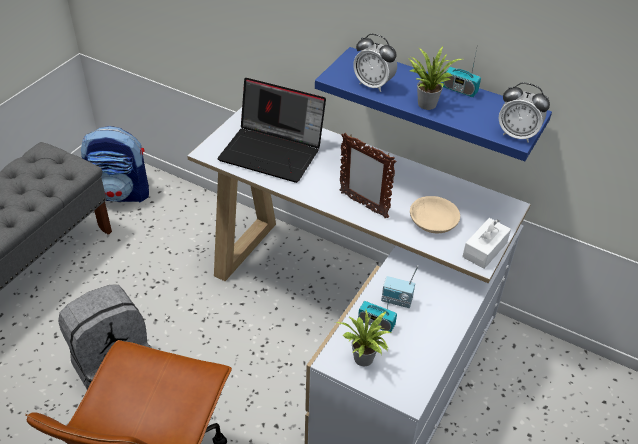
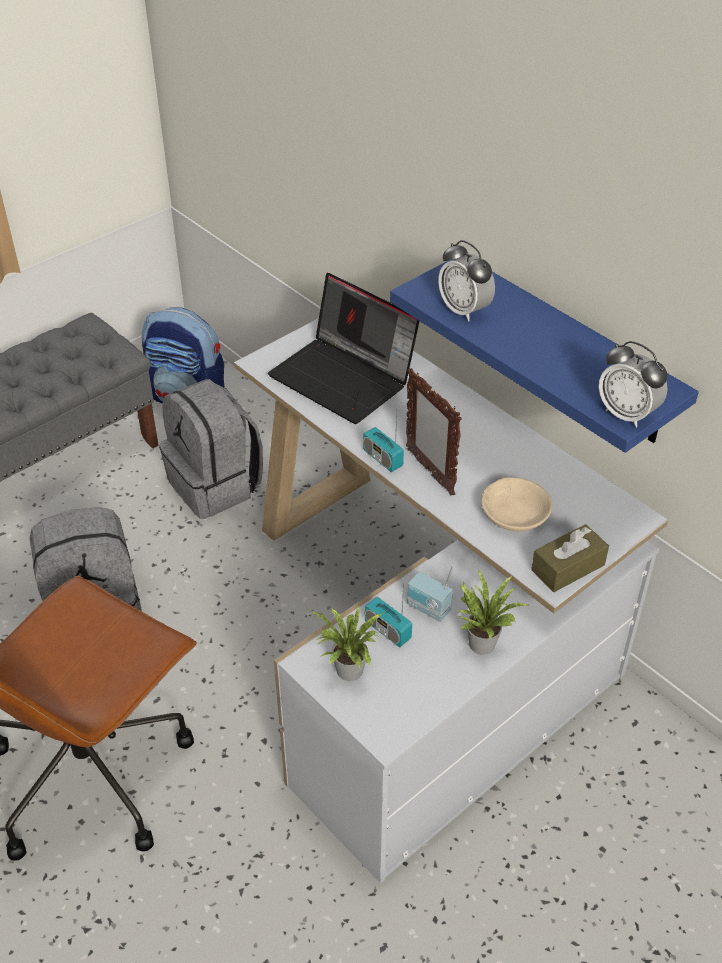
camera: 20 degrees right, 0 degrees up
(167, 251) = (216, 485): none -> grey backpack
(426, 102) = (523, 347): potted plant -> potted plant (482, 641)
(459, 90) = (580, 338): radio -> radio (382, 458)
(484, 250) = (568, 567): white tissue box -> brown tissue box

